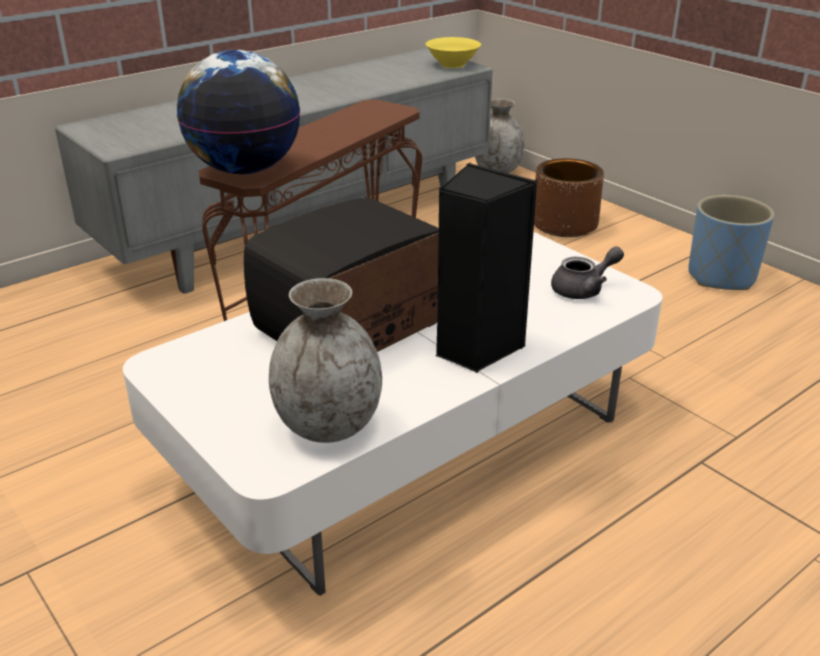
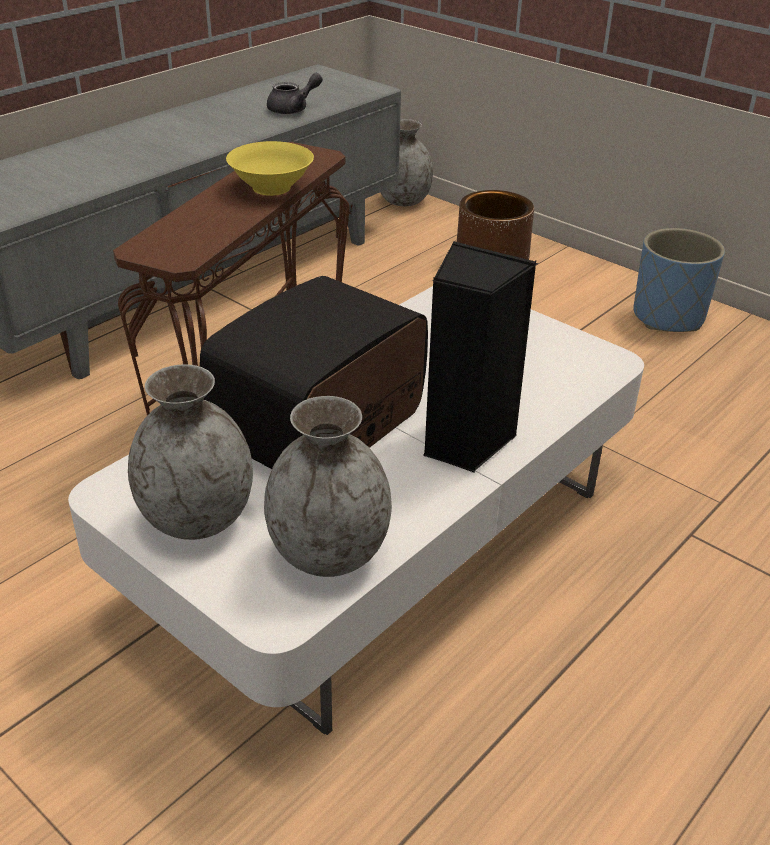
camera: 10 degrees left, 5 degrees up
(224, 388) = (197, 518): none -> grey vase
(245, 169) = (169, 246): globe -> none
(453, 65) = (355, 86): yellow bowl -> yellow bowl (272, 188)
(584, 289) = (560, 360): grey teapot -> grey teapot (293, 109)

